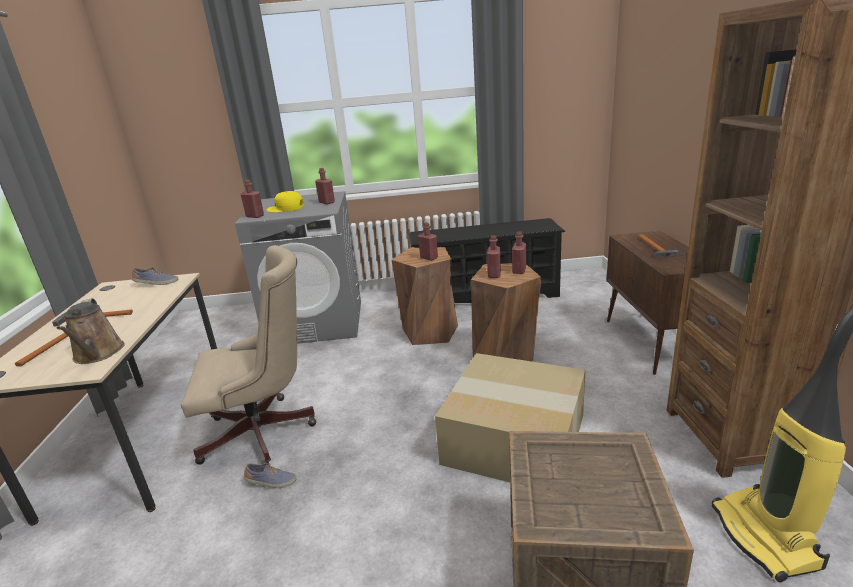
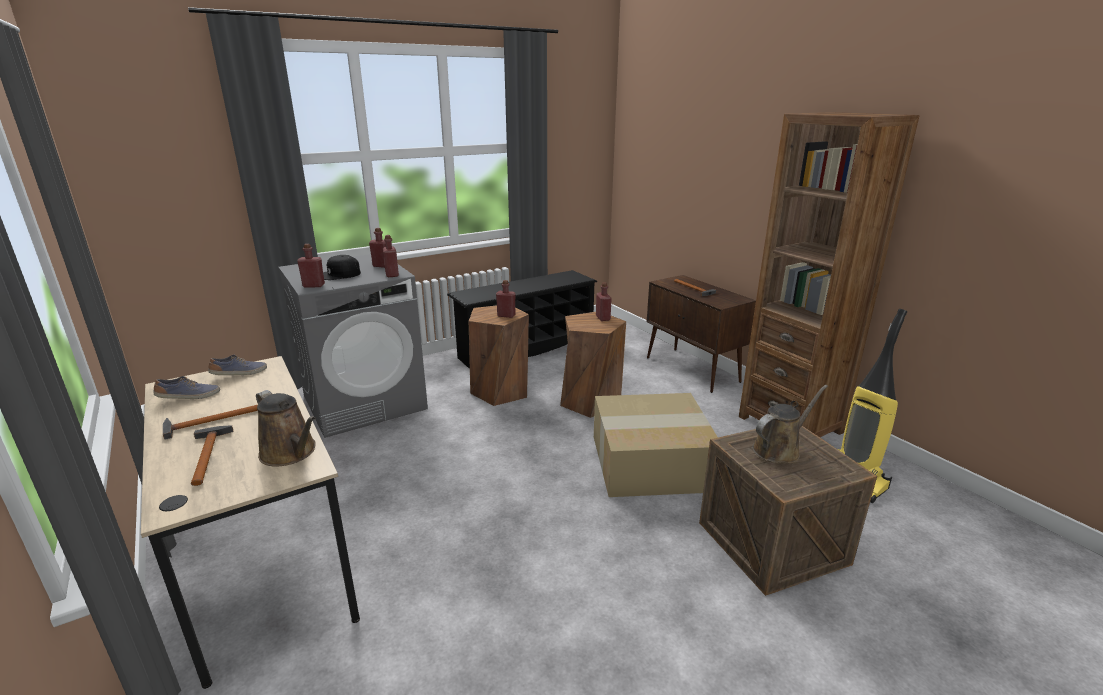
camera: 30 degrees left, 0 degrees up
(265, 433) = (415, 516): beige office chair -> none
(271, 482) = (467, 555): shoe -> shoe (189, 397)
(285, 208) = (339, 274): yellow cap -> black cap
(494, 274) = (585, 324): red bottle -> red bottle (392, 274)
(583, 467) = (779, 449): none -> brown watering can

